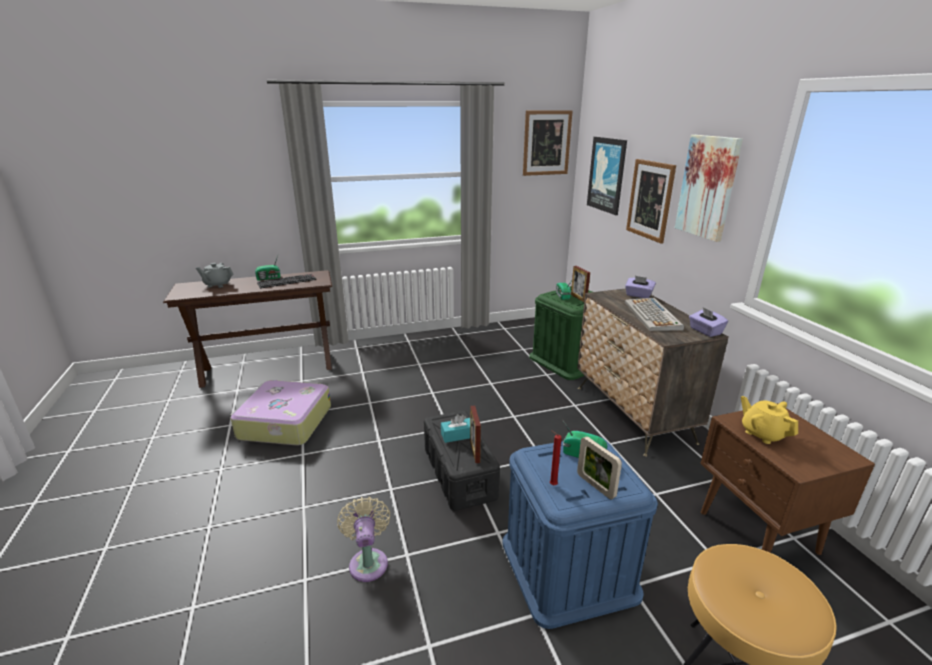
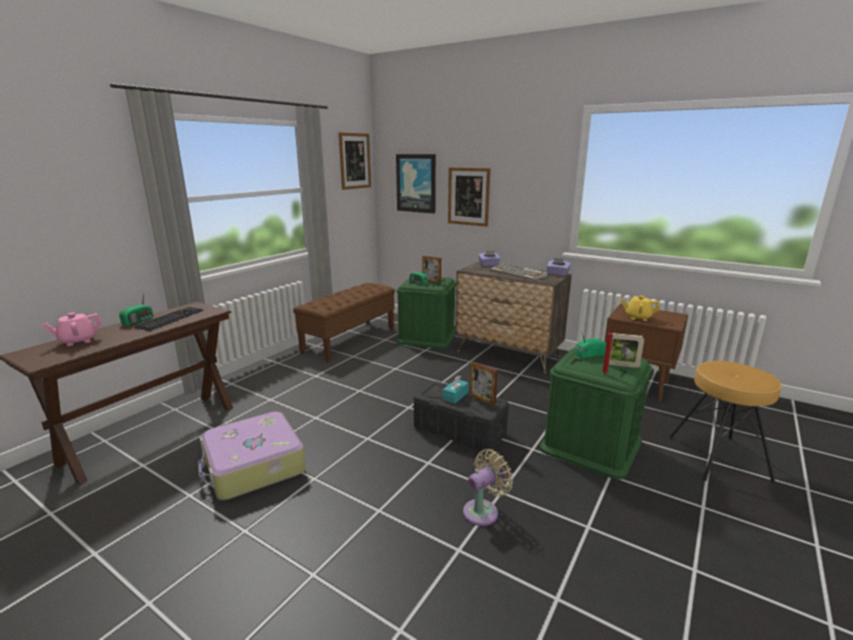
camera: 40 degrees left, 5 degrees down
(217, 284) = (78, 341): grey teapot -> pink teapot
(368, 561) = (483, 511): beige fan -> beige fan turned 105 degrees clockwise
(491, 338) = (350, 340): none -> brown bench
(568, 567) = (591, 444): blue storage box -> green storage box
(708, 187) = (523, 180): picture -> none

